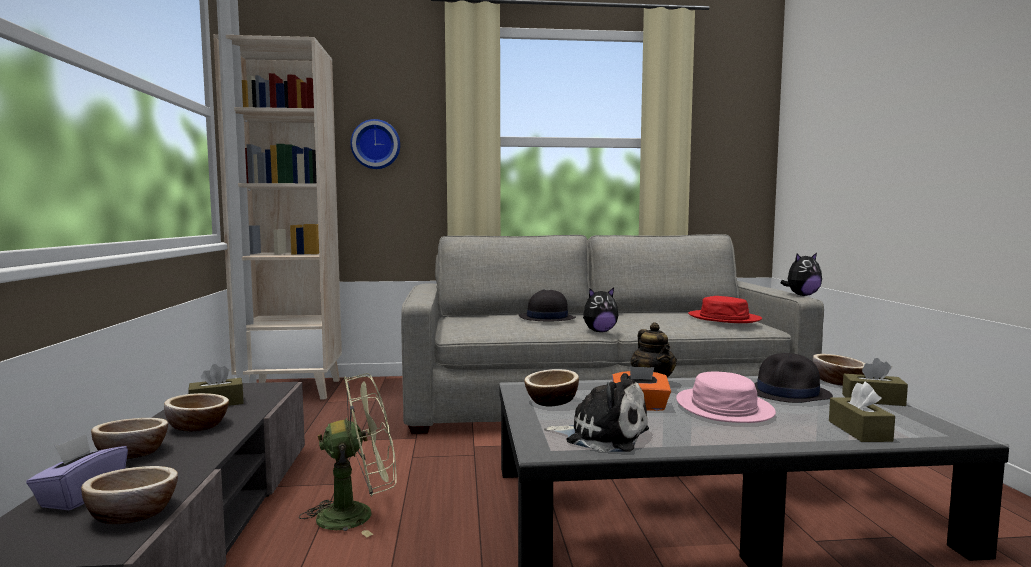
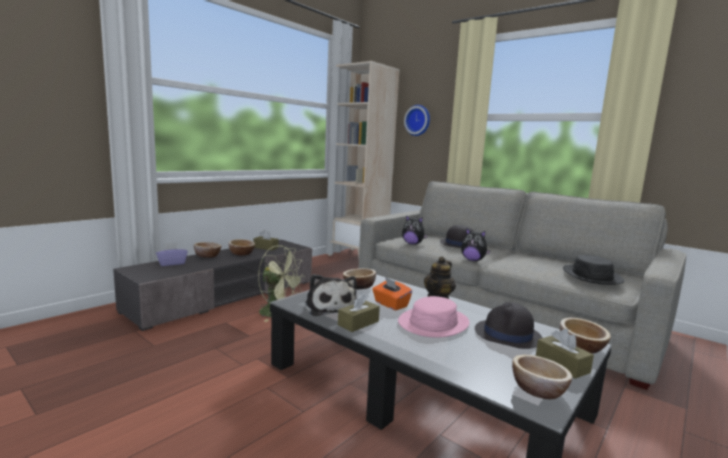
camera: 45 degrees right, 5 degrees up
(133, 514) = (167, 272): bowl -> bowl (538, 390)
(724, 318) = (592, 276): red hat -> black hat
(802, 295) = (666, 272): plush toy -> plush toy (413, 244)
(859, 431) = (470, 368): brown tissue box -> brown tissue box (358, 323)

